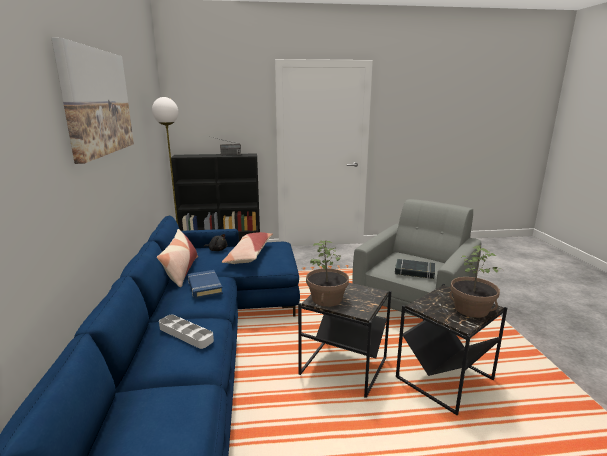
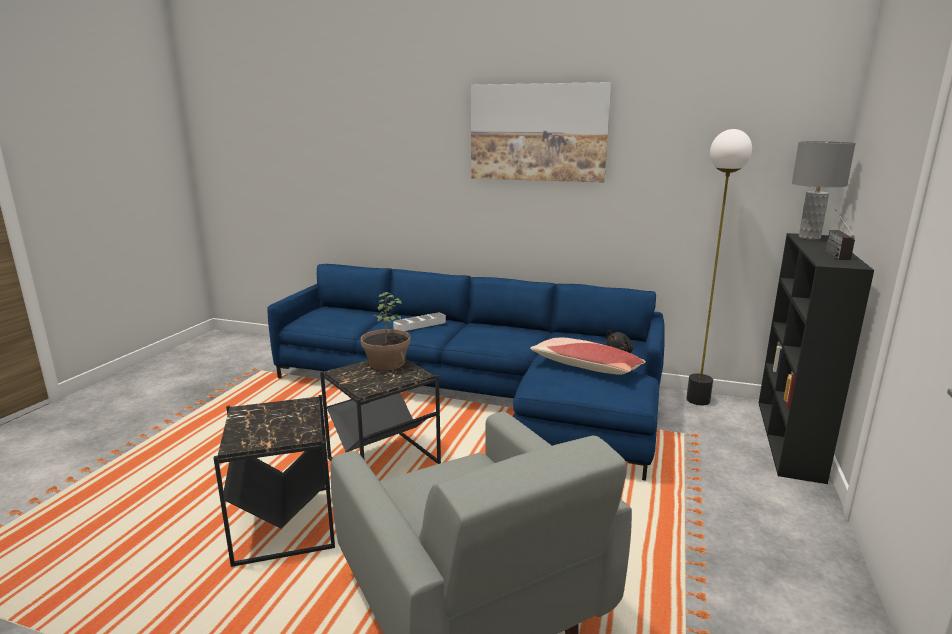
camera: 115 degrees right, 0 degrees up
(180, 271) = (558, 333): pillow -> none
(185, 156) = (809, 237): none -> grey table lamp
(204, 287) = (499, 336): blue book -> none
(414, 272) = (427, 485): black book -> none
(471, 309) = (251, 429): potted plant -> none

